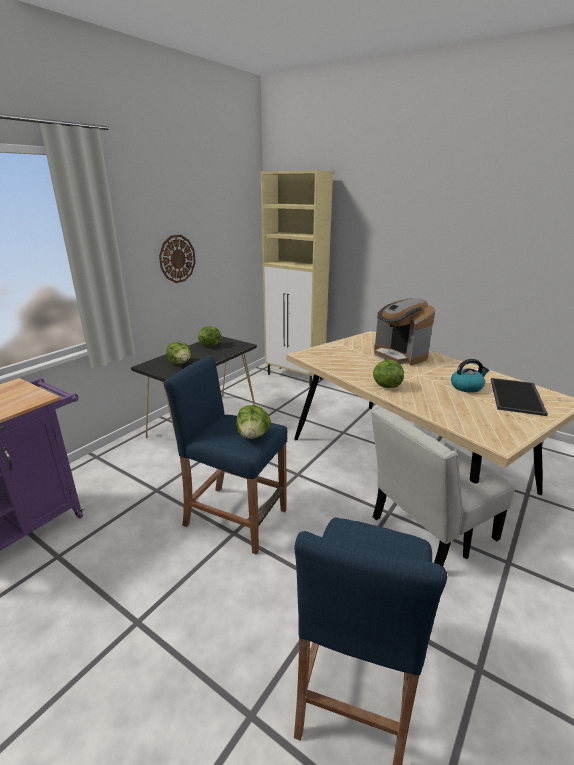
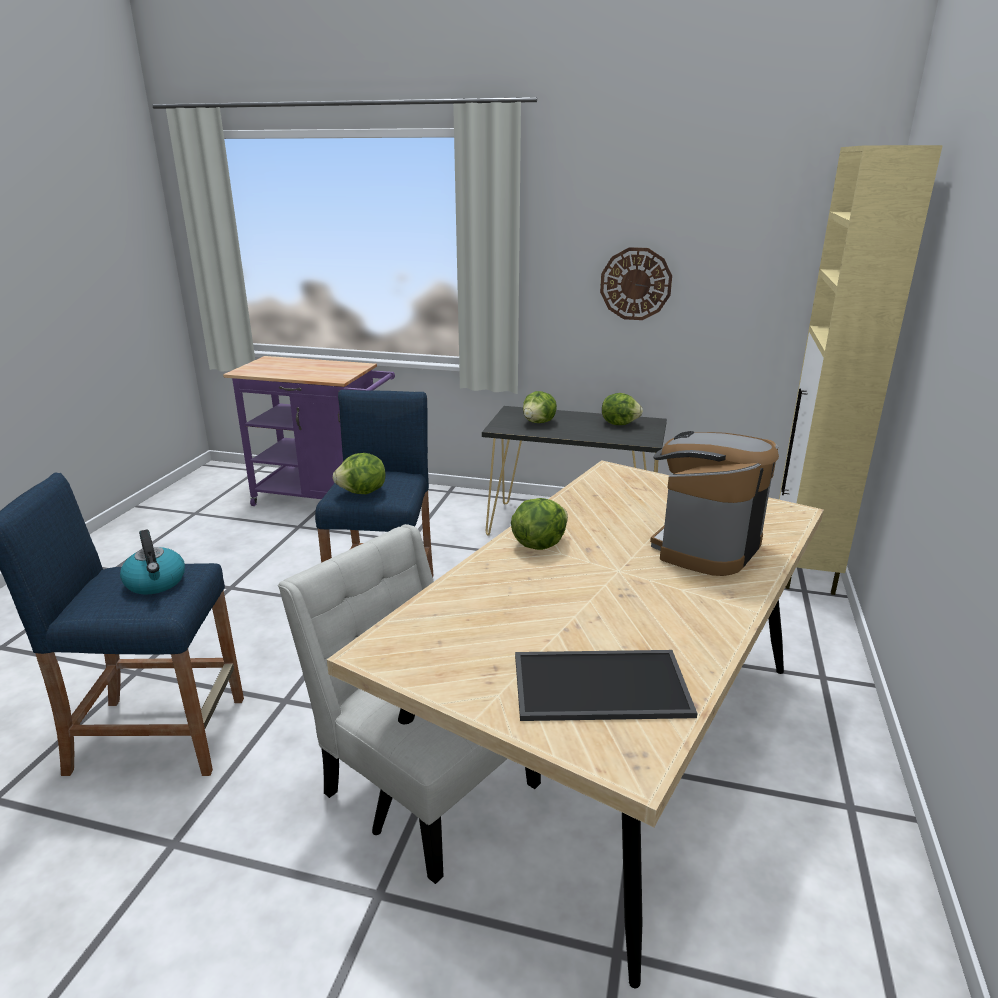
camera: 70 degrees right, 0 degrees up
(467, 387) = (602, 623): kettle -> kettle (156, 583)

